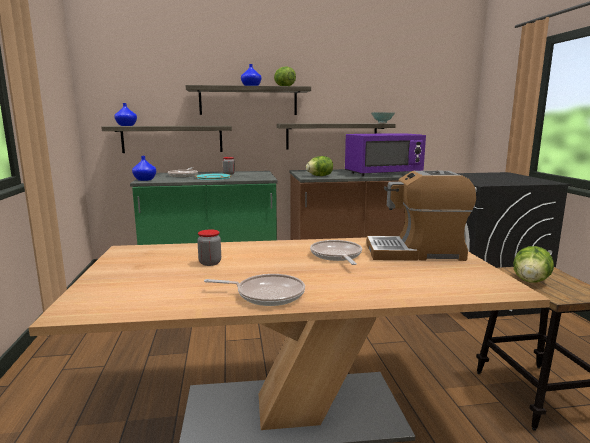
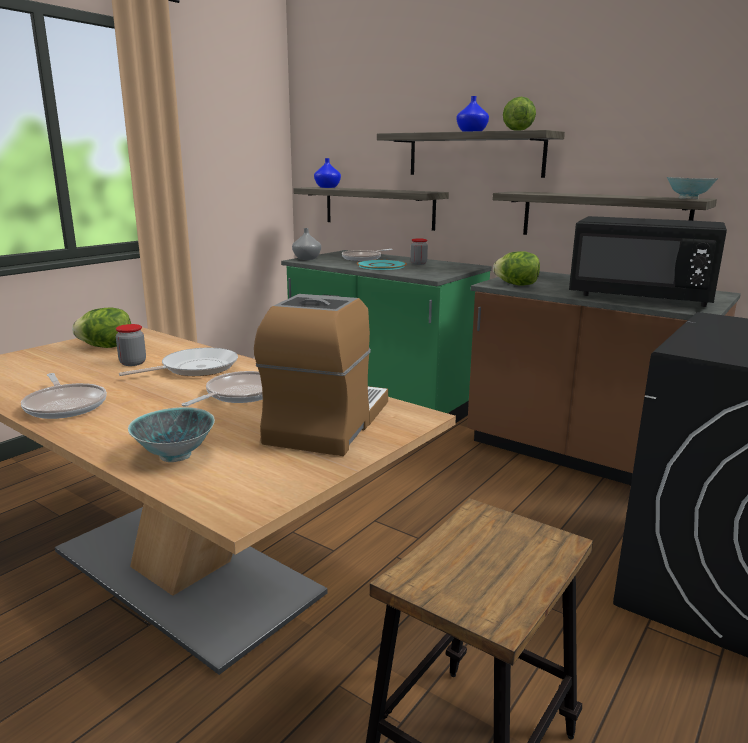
camera: 45 degrees right, 5 degrees up
(145, 180) = (307, 259): blue vase -> grey vase
(262, 253) = (195, 368): none -> frying pan
(383, 174) = (641, 297): purple microwave -> black microwave
(416, 252) = (328, 423): coffee machine -> coffee machine turned 60 degrees clockwise
(417, 287) = (175, 456): none -> bowl
(530, 281) = (460, 541): lettuce -> lettuce (107, 347)

